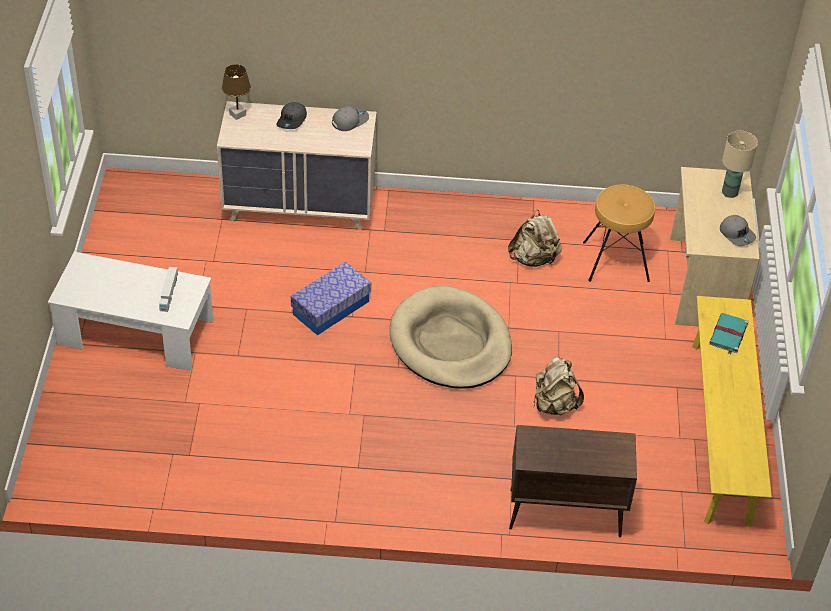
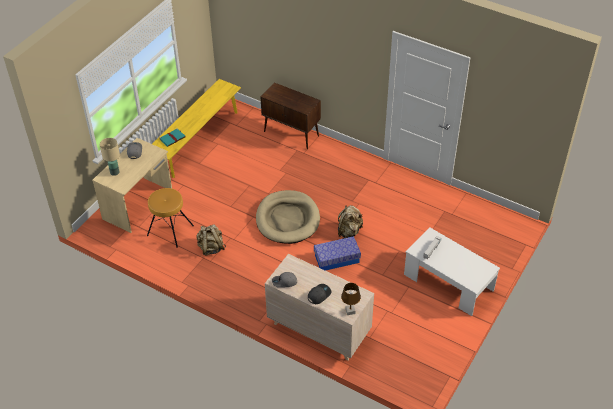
camera: 150 degrees left, 0 degrees up
(554, 404) = (260, 175): beige backpack -> beige backpack (349, 231)

